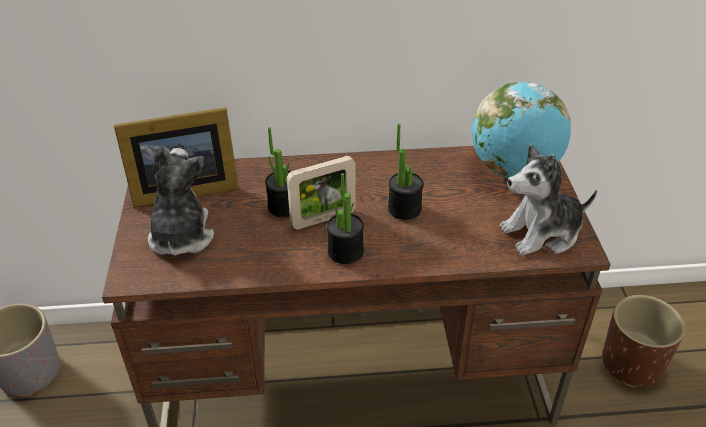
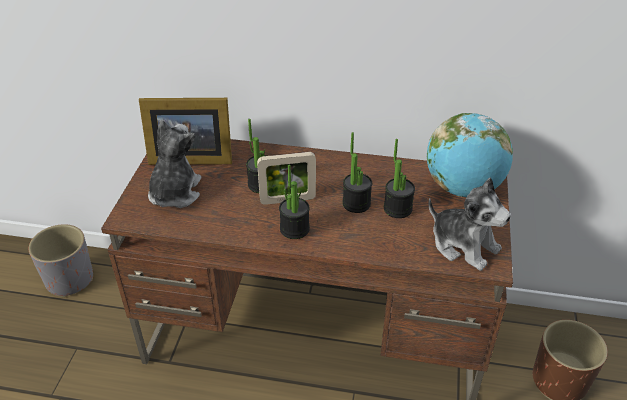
camera: 15 degrees right, 0 degrees up
(453, 206) = (397, 209): none -> potted plant
(542, 233) = (464, 245): plush toy -> plush toy turned 135 degrees counterclockwise

